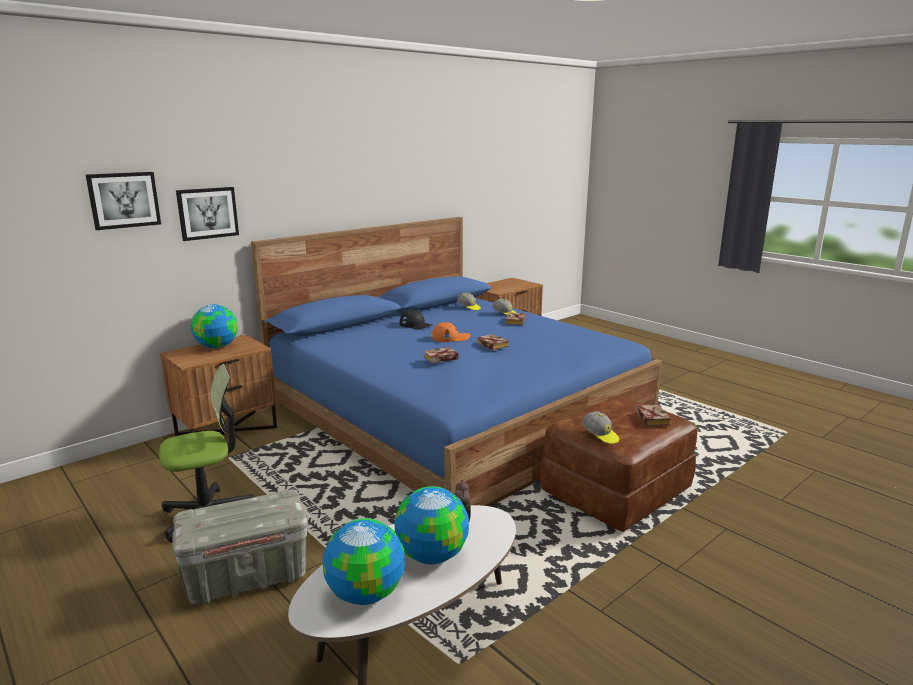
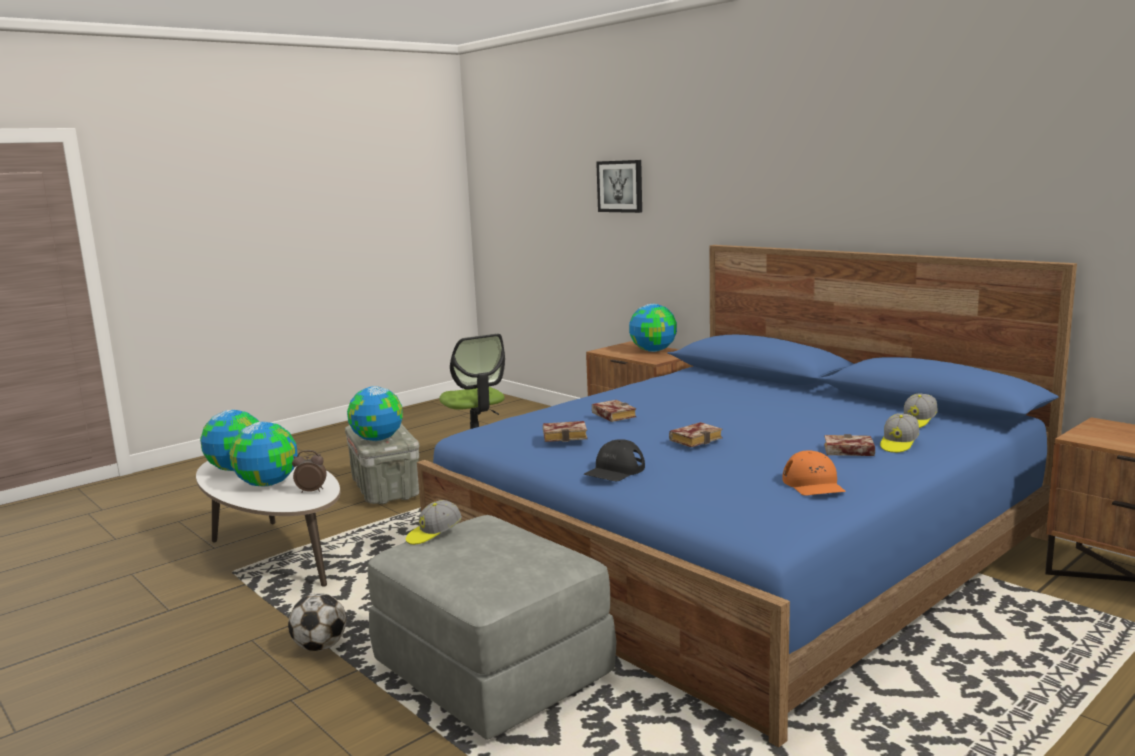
camera: 90 degrees right, 5 degrees down
(207, 213) = (680, 206): picture -> none
(268, 514) = (377, 439): none -> globe
(416, 325) = (781, 402): black cap -> black cap (614, 470)
(450, 337) = (720, 418): orange cap -> orange cap (813, 484)
(603, 567) = (320, 647): none -> football
(615, 491) = (494, 671): brown ottoman -> grey ottoman
(650, 418) = (484, 572): book -> book (566, 436)

